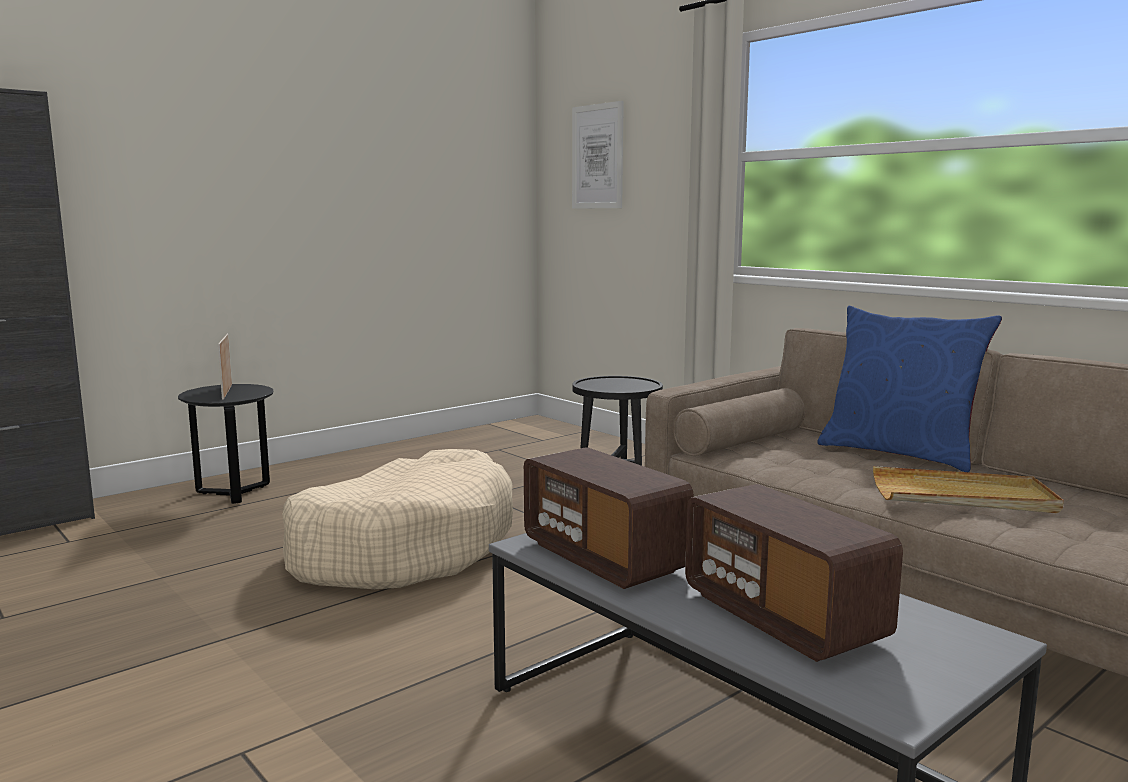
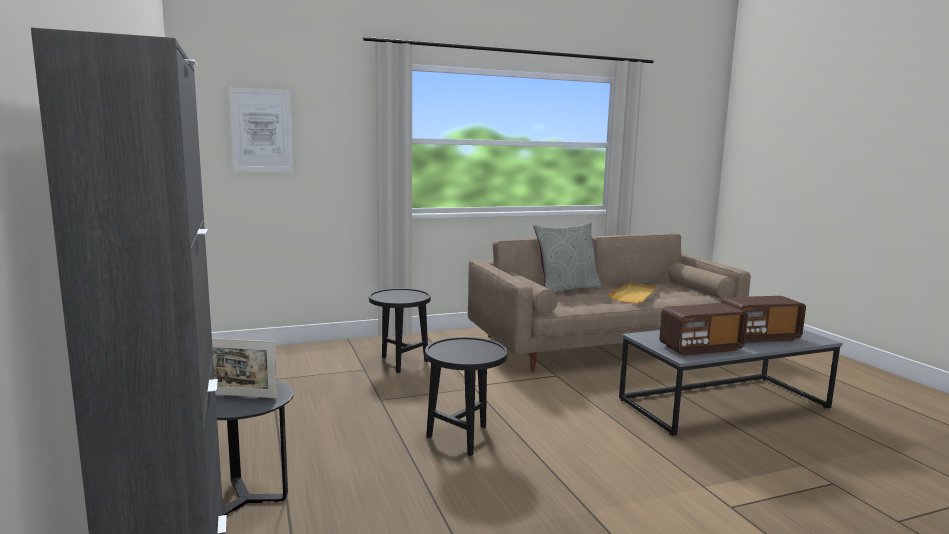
camera: 70 degrees left, 0 degrees up
(404, 548) = (464, 437): beige dog bed -> black side table
(899, 453) = (566, 289): blue pillow -> grey pillow

